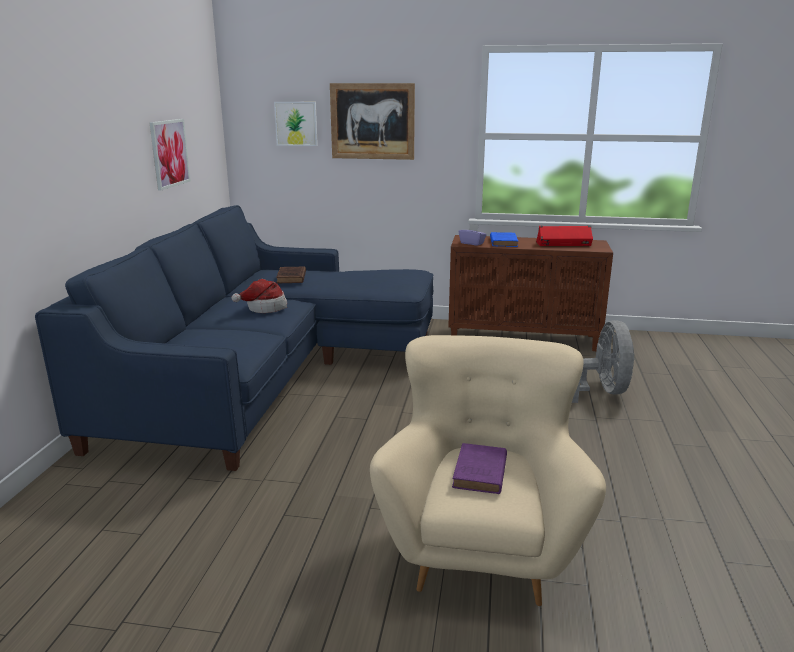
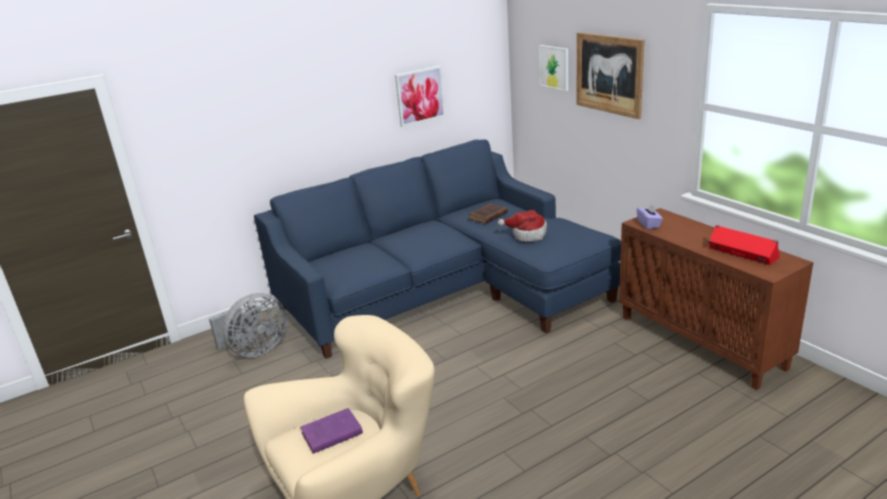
camera: 50 degrees right, 5 degrees up
(264, 307) = (427, 240): hat -> hat (527, 235)
(503, 242) = (684, 231): blue book -> none
(601, 391) = (670, 432): grey fan -> grey fan (255, 350)

